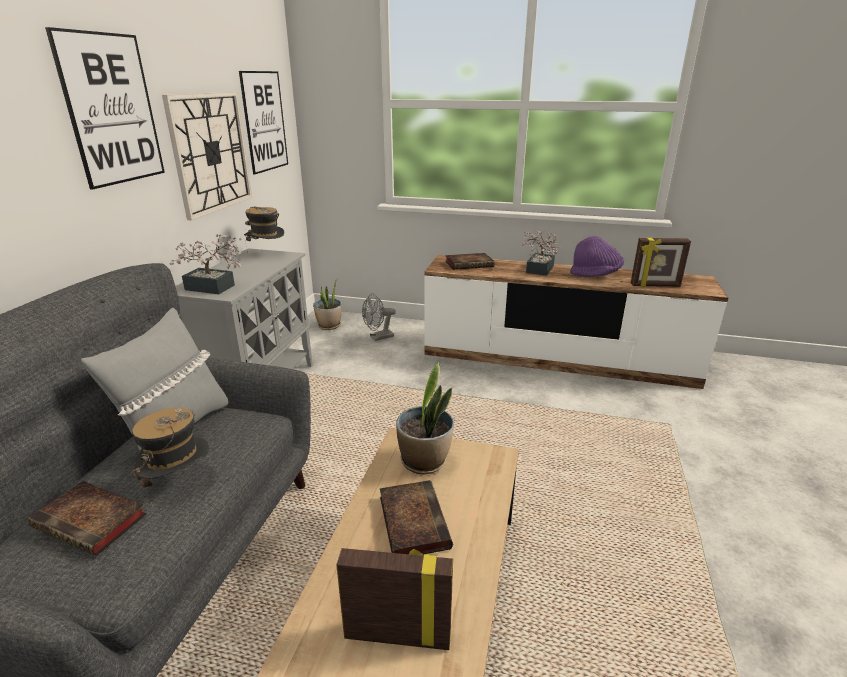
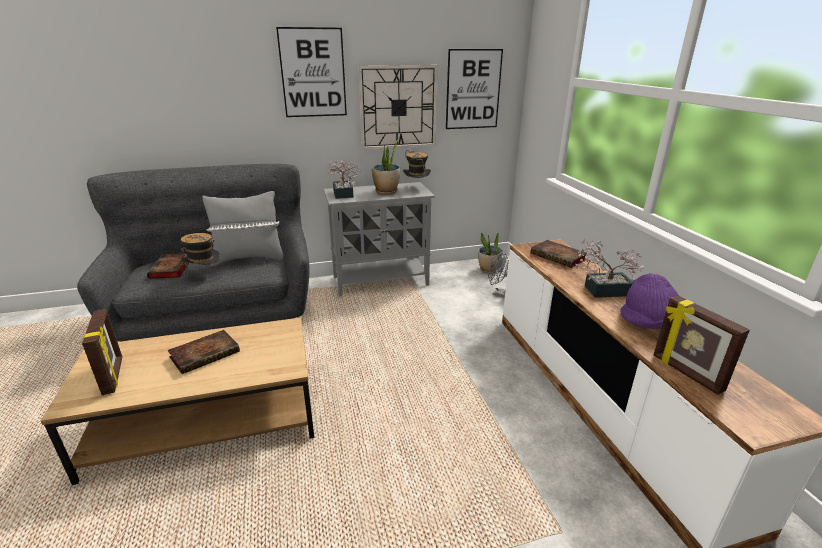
camera: 60 degrees right, 0 degrees up
(424, 461) = (269, 341): potted plant -> potted plant (386, 191)

